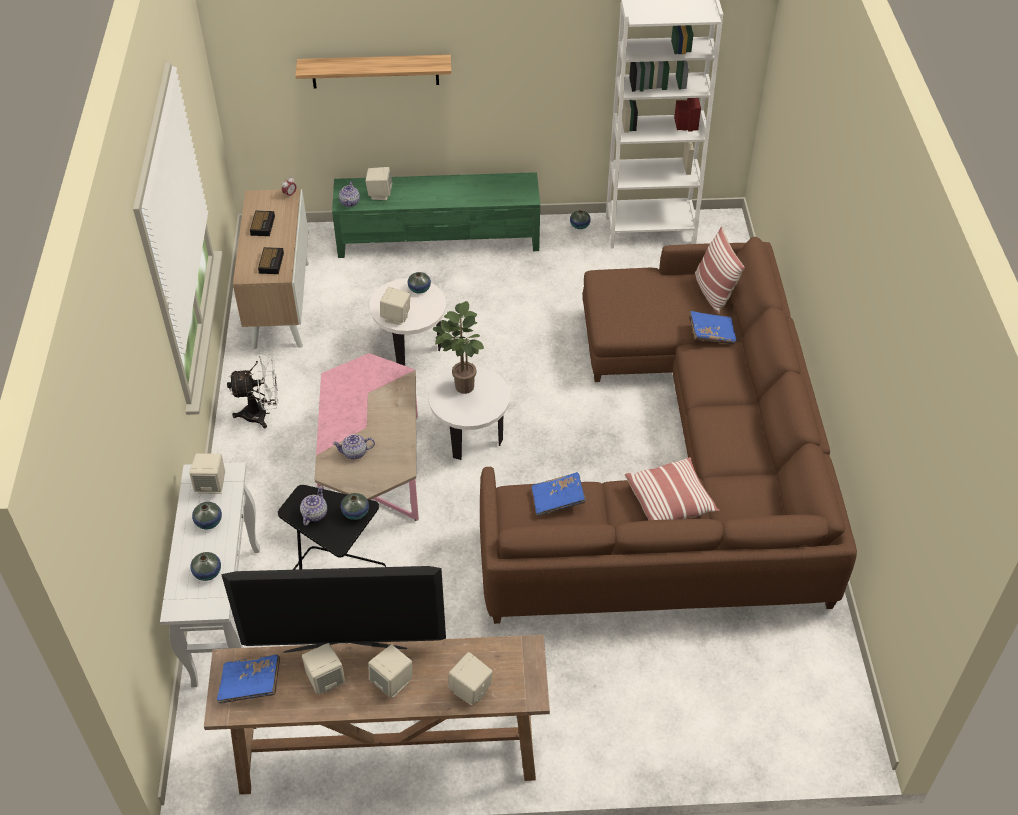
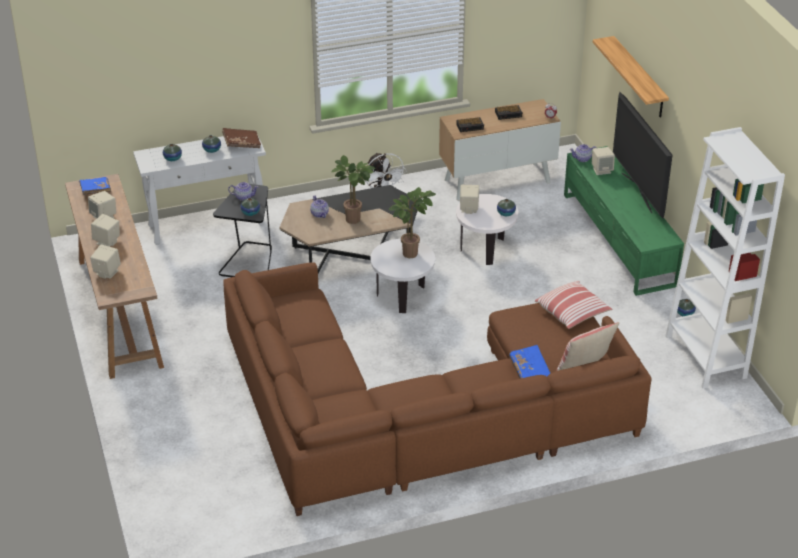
camera: 75 degrees right, 10 degrees down
(211, 485) = (241, 144): beige speaker -> brown book
(345, 648) = (128, 219): television -> television (637, 192)
(373, 469) = (351, 257): pink coffee table -> black coffee table
(382, 419) = (355, 219): none -> potted plant
(558, 500) = (311, 314): blue book -> none
(670, 501) = (330, 370): pillow -> pillow (573, 313)

